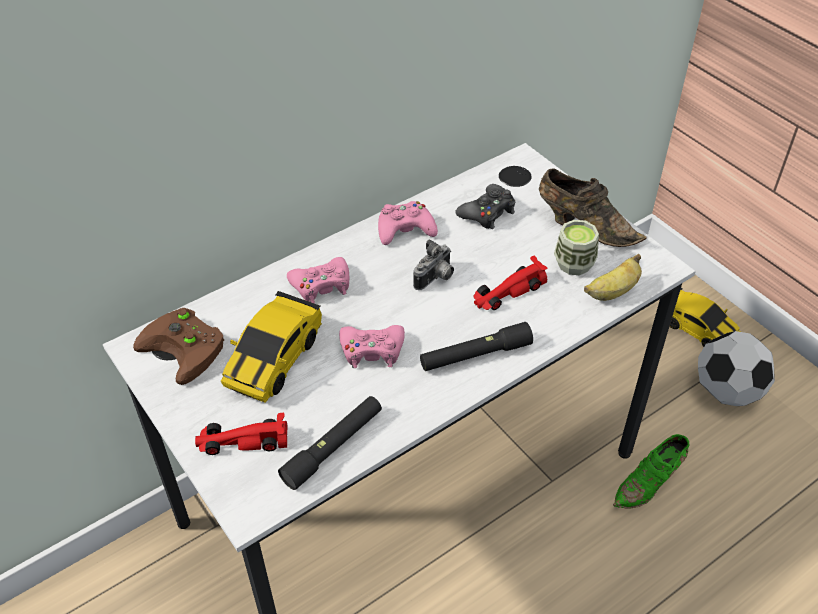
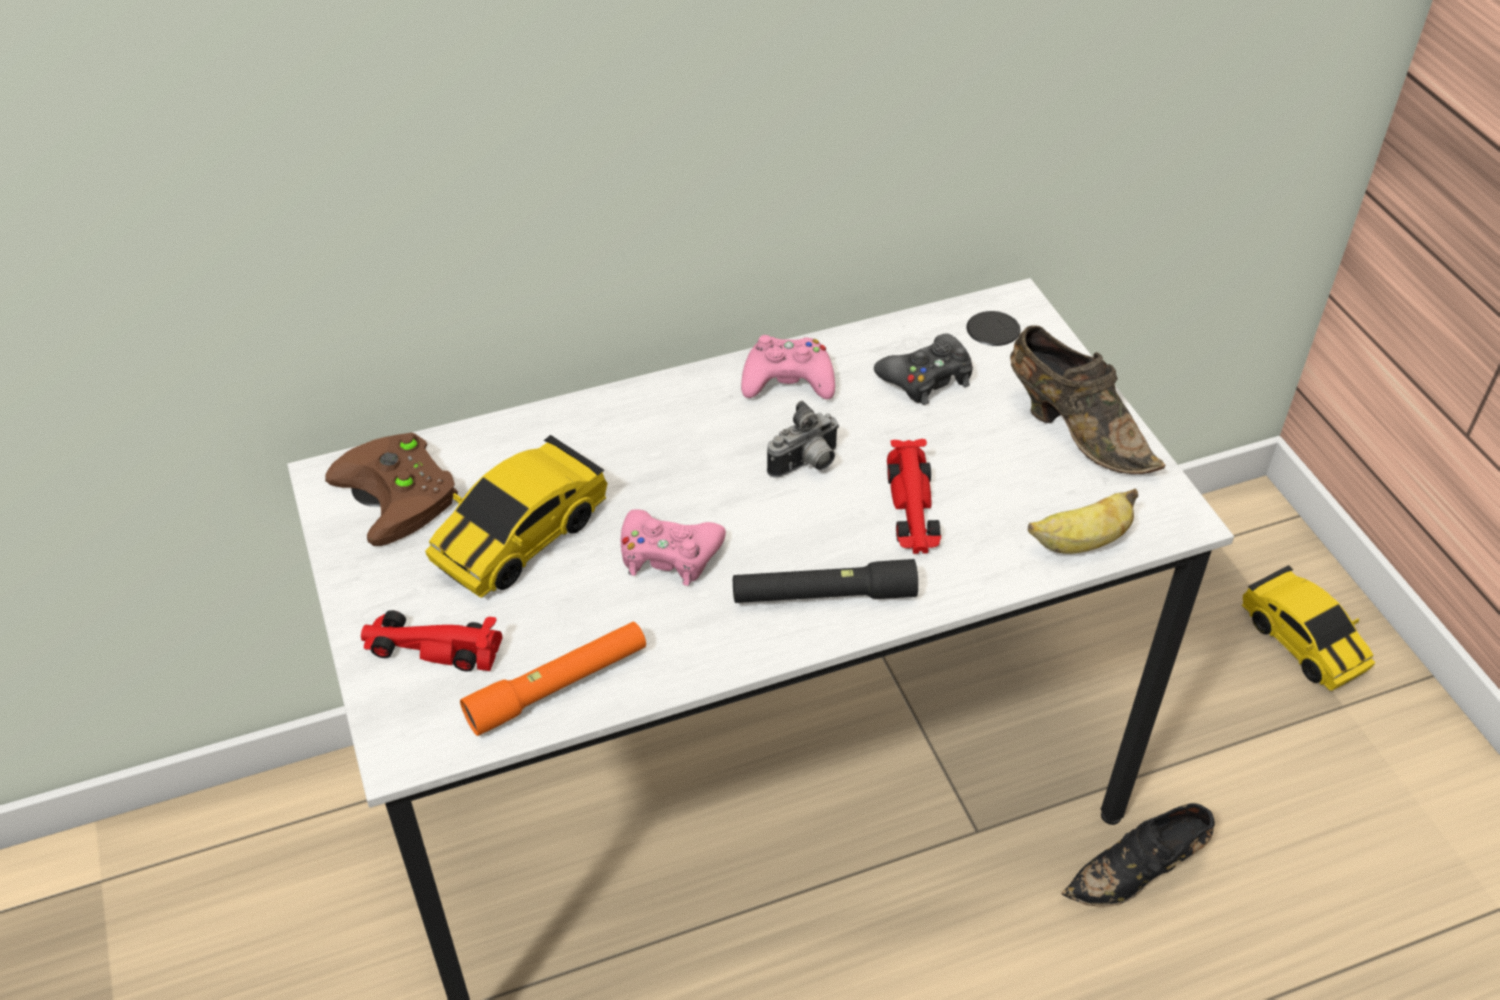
camera: 15 degrees right, 0 degrees up
(321, 285) = (630, 441): pink game controller -> none
(333, 447) = (558, 686): black flashlight -> orange flashlight
(508, 292) = (912, 508): red toy car -> red toy car turned 75 degrees counterclockwise
(574, 264) = (1035, 485): cup -> none
(649, 483) = (1137, 874): green shoe -> black shoe
(726, 391) = (1320, 755): football -> none

